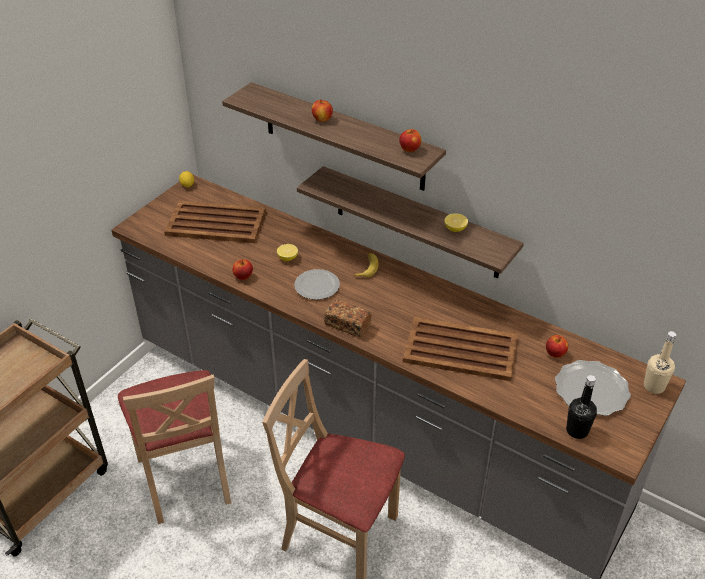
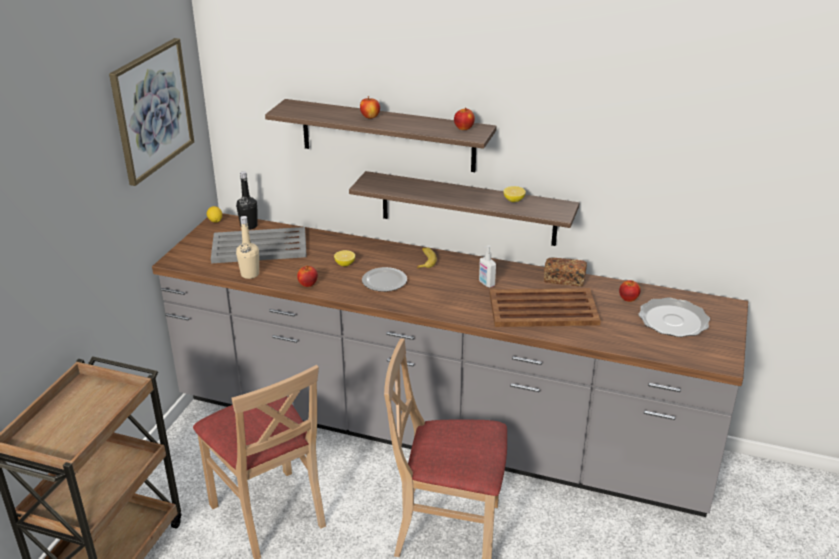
camera: 15 degrees left, 10 degrees down
(112, 85) = (152, 110): none -> picture
(217, 223) = (260, 247): brown tray -> grey tray
(347, 325) = (428, 307): bread -> bread (564, 279)
(416, 307) = (486, 283): none -> soap dispenser
(577, 430) = (676, 351): black bottle -> black bottle (249, 226)
(654, 386) = (724, 309): beige bottle -> beige bottle (250, 274)

